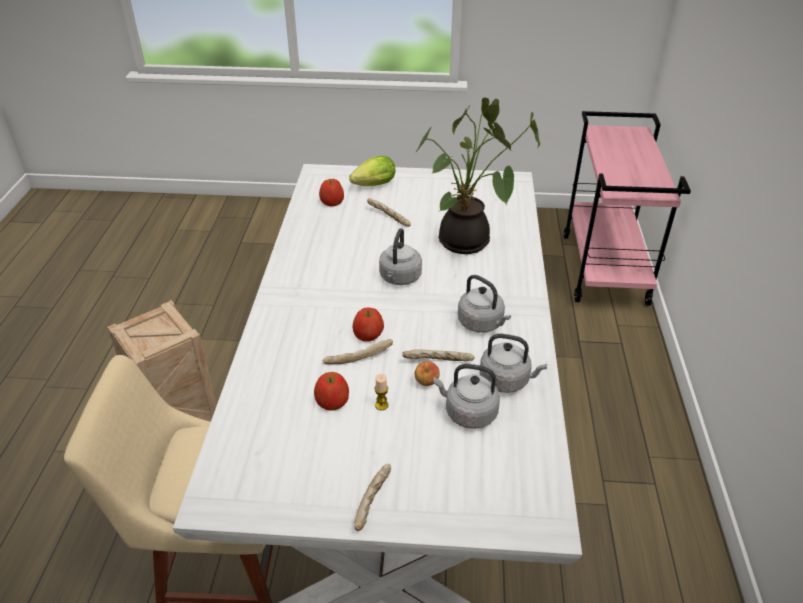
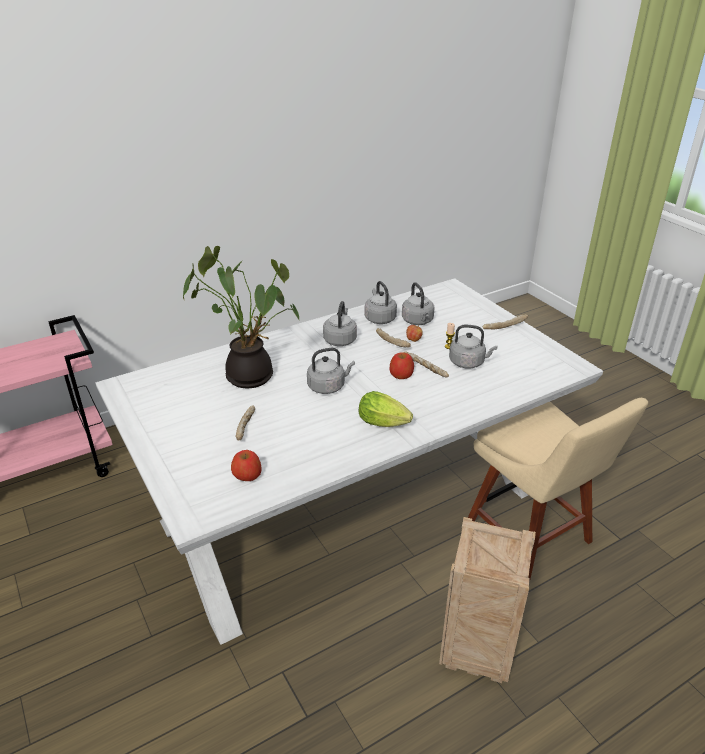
camera: 125 degrees left, 5 degrees down
(332, 401) = (468, 362): apple -> grey kettle
(372, 186) = (194, 463): lettuce -> lettuce (385, 424)

